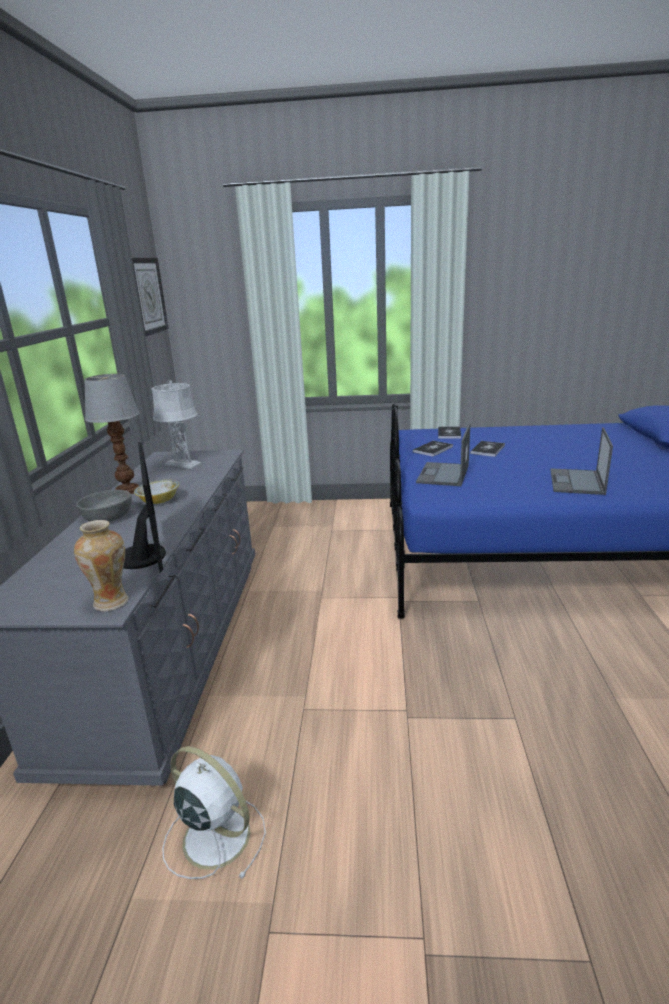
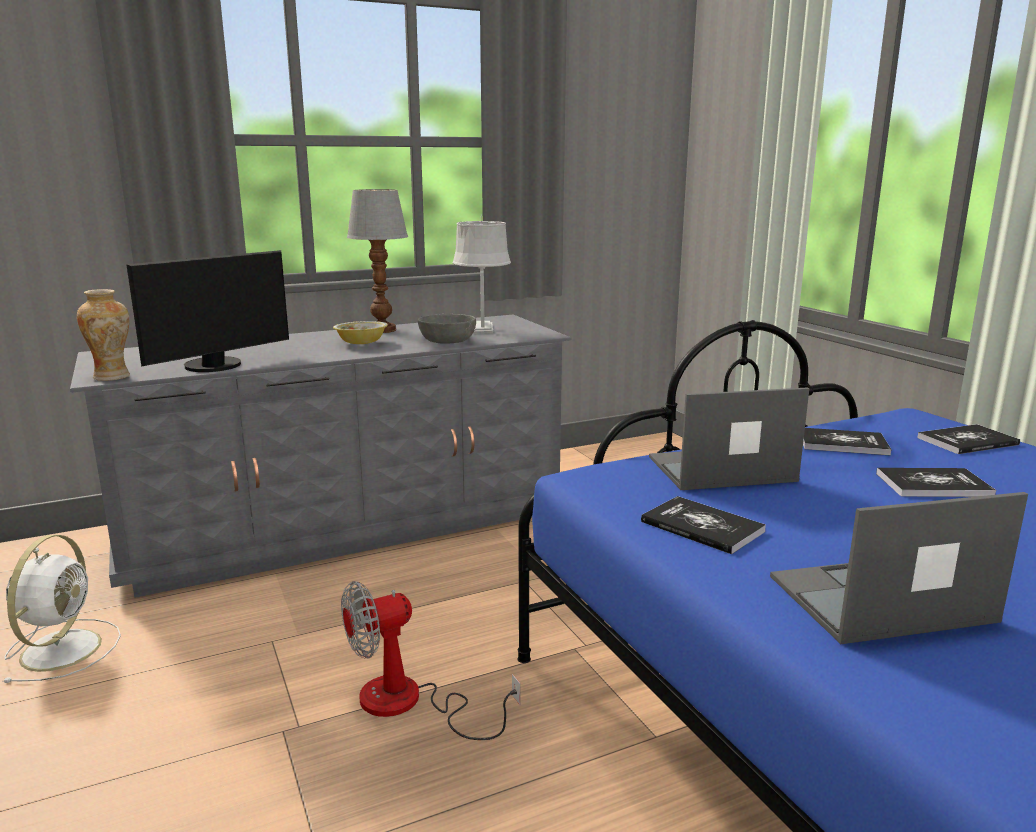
camera: 60 degrees right, 5 degrees down
(107, 517) = (306, 339): grey bowl -> grey bowl (447, 341)
(147, 296) = (632, 121): wall clock -> none
(411, 664) = (409, 703): none -> fan
(502, 491) = (702, 526): none -> book

